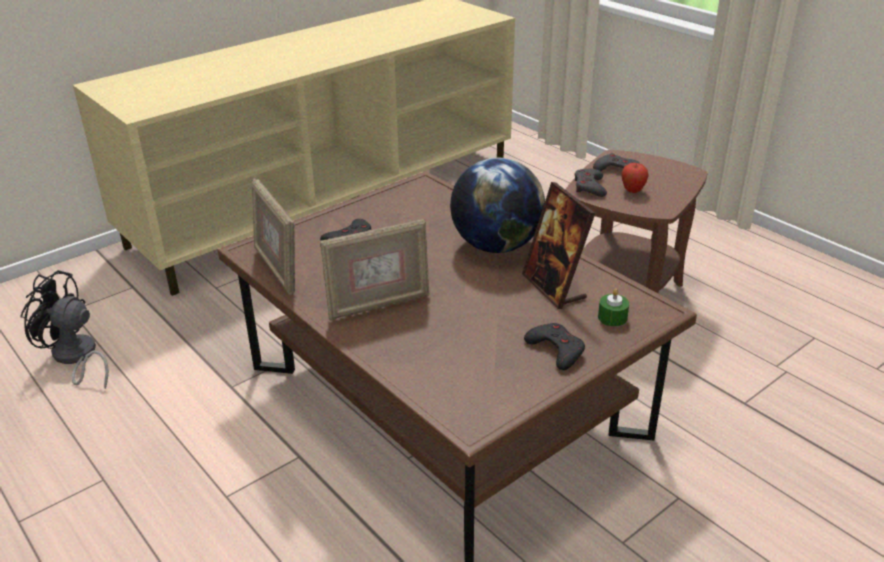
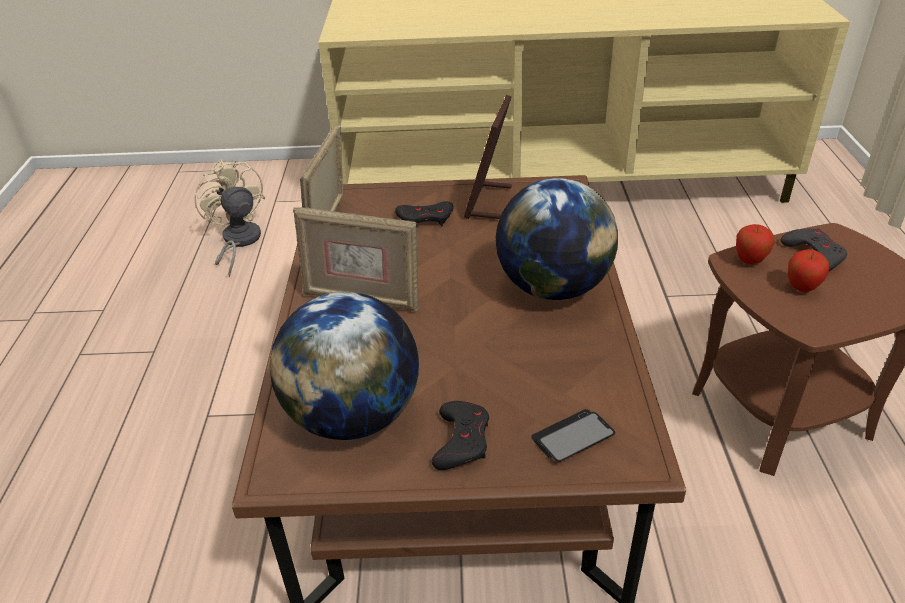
camera: 40 degrees right, 5 degrees up
(75, 358) = (238, 242): black fan -> beige fan
(473, 371) = (354, 416): none -> globe
(554, 287) = (553, 365): picture frame -> picture frame (488, 202)
(589, 187) = (749, 261): grey game controller -> apple
(612, 318) = (572, 437): green candle -> phone

